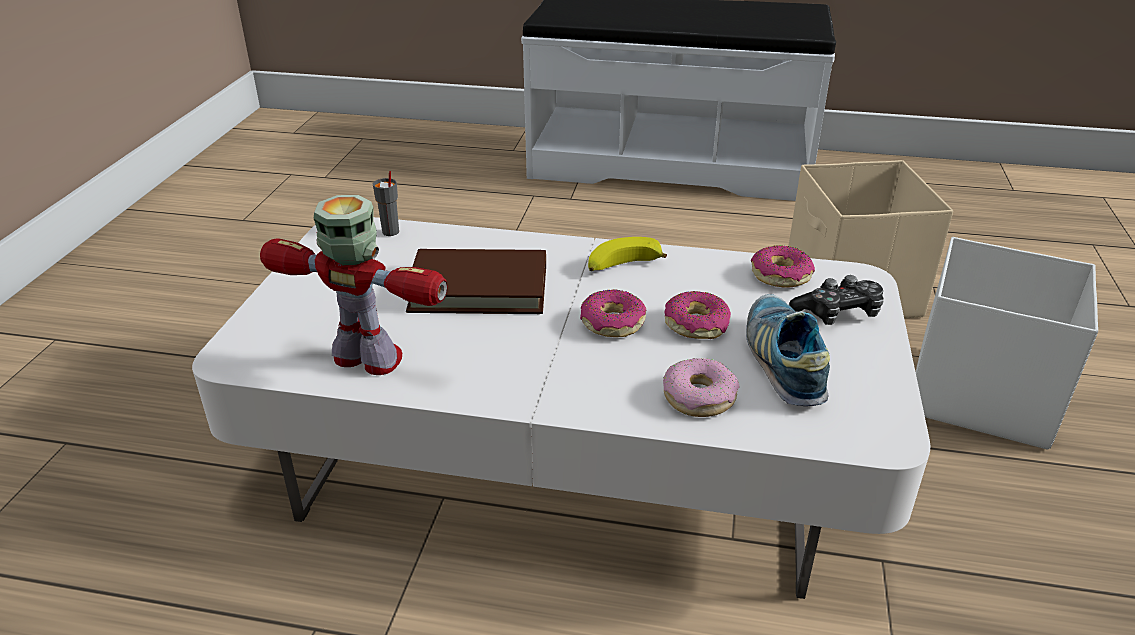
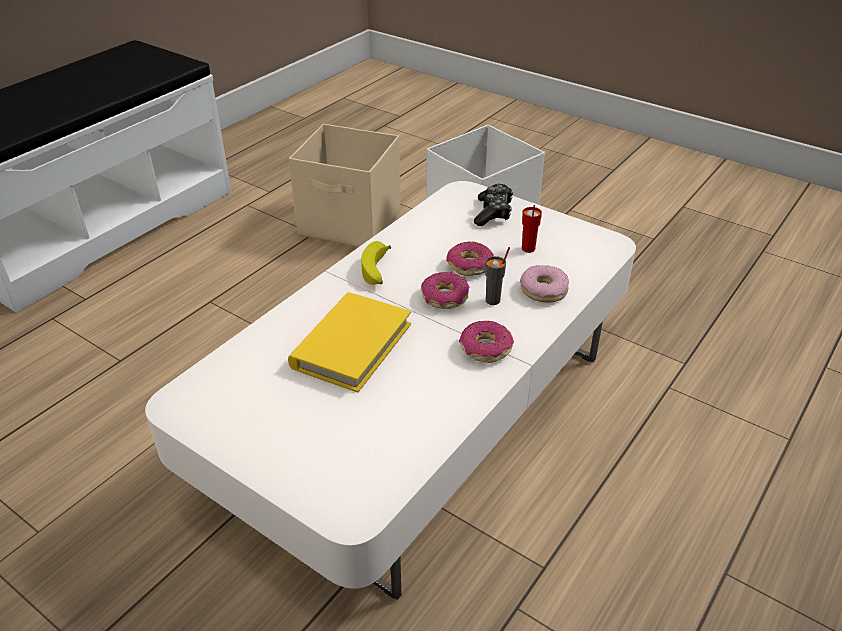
camera: 65 degrees left, 5 degrees up
(369, 359) = (411, 427): toy robot -> none
(390, 232) = (216, 373): grey cup -> grey cup (493, 300)
(479, 288) = (352, 345): brown book -> yellow book
(780, 276) = (439, 216): donut -> donut (485, 348)
(783, 362) = (528, 249): shoe -> red cup

